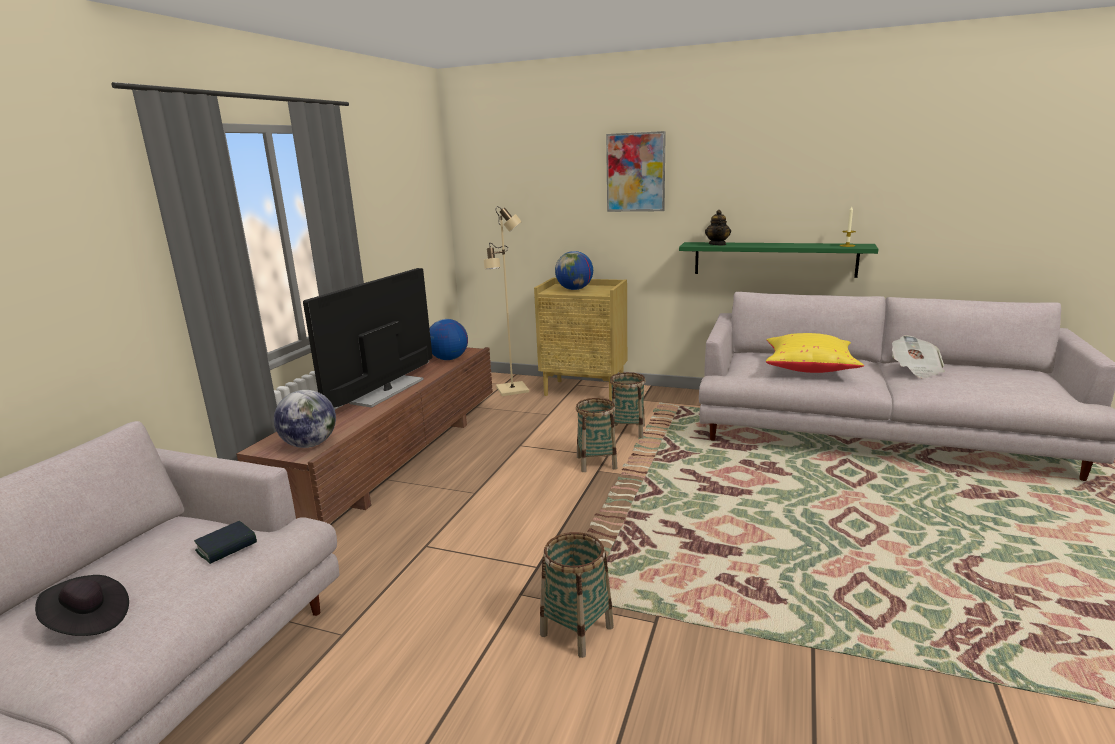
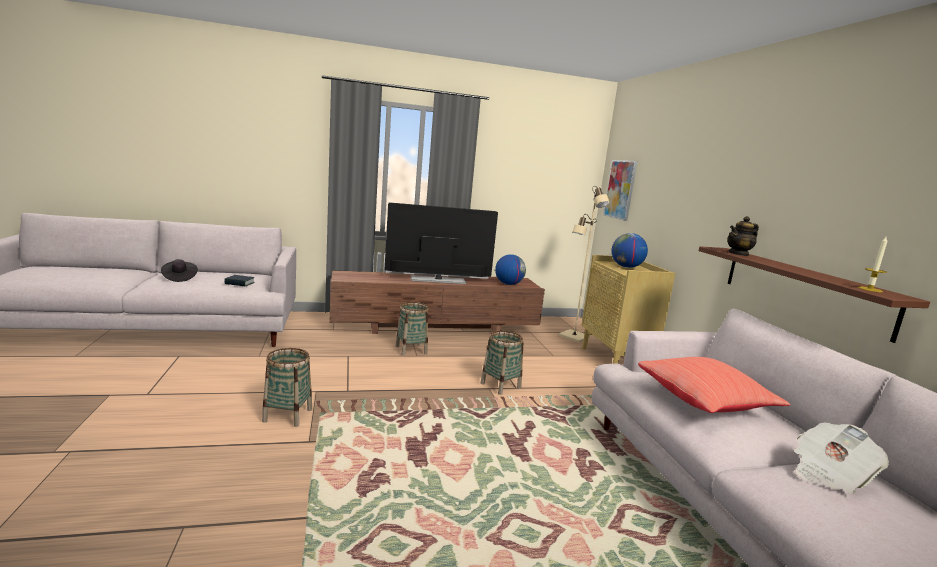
camera: 55 degrees right, 5 degrees down
(309, 445) = (352, 278): globe -> none
(628, 431) = (569, 389): basket -> basket (411, 350)
(635, 172) = (706, 171): picture -> picture (620, 189)
(774, 259) = (801, 288): green shelf -> brown shelf
(809, 368) = (705, 402): yellow pillow -> red pillow

